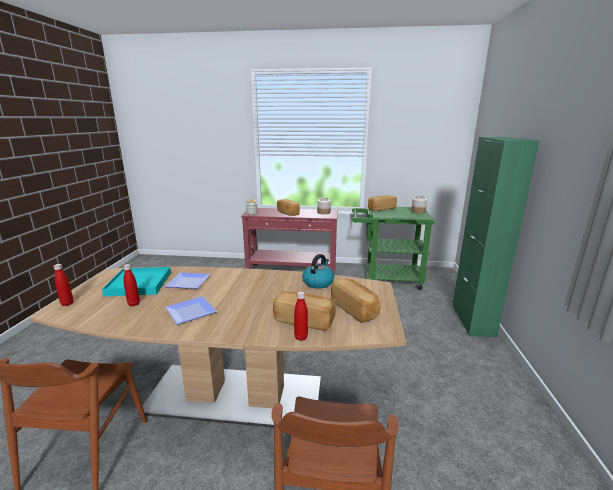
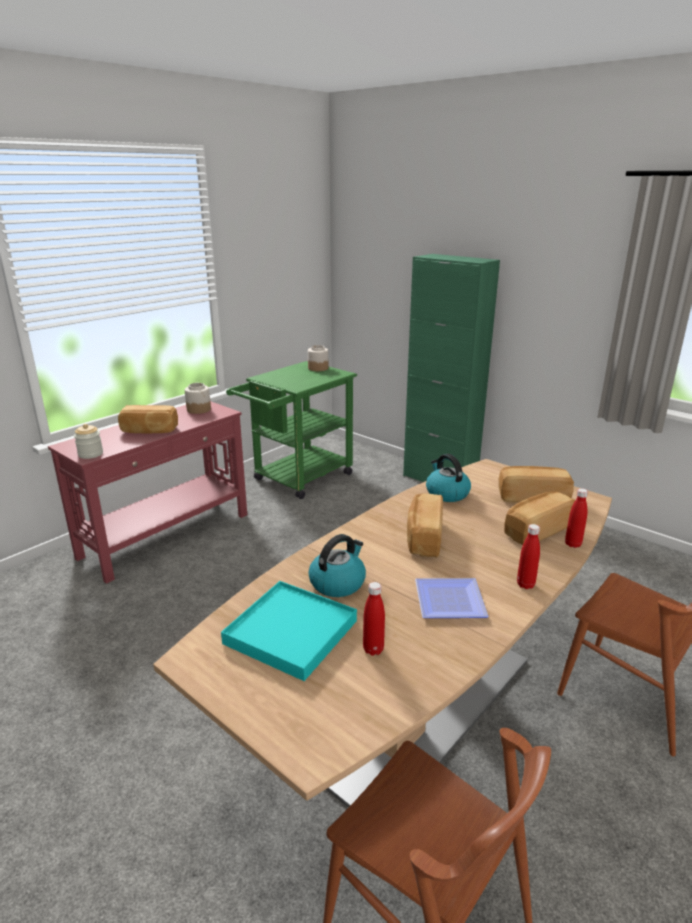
camera: 55 degrees left, 5 degrees up
(67, 304) = (293, 732): red bottle -> red bottle (525, 584)
(188, 282) = (338, 583): plate -> kettle
(381, 208) = (273, 377): bread -> bread (423, 538)

